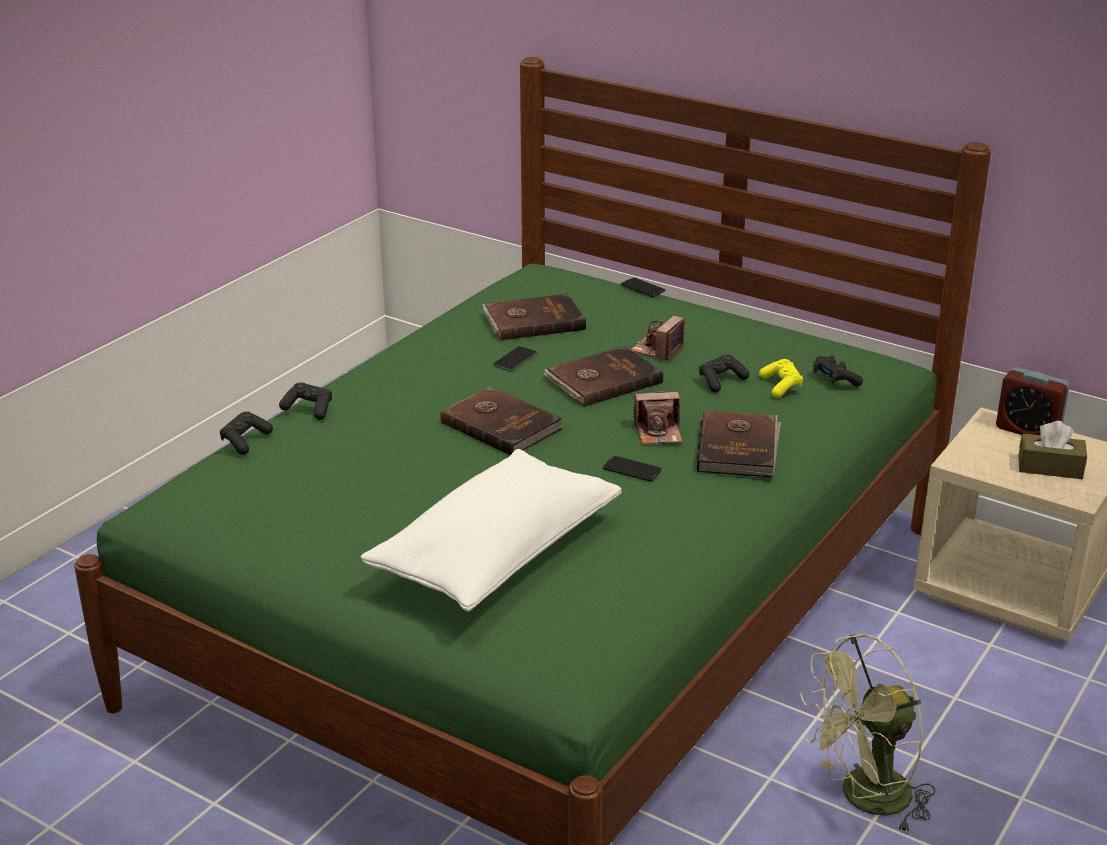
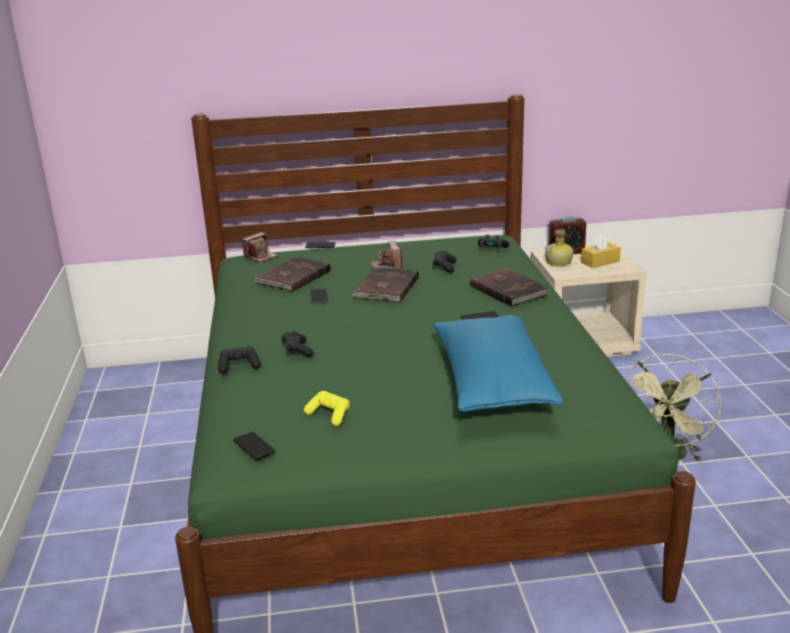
camera: 40 degrees left, 5 degrees down
(189, 502) = (253, 446): none -> phone
(245, 441) = (228, 399): black game controller -> black game controller (297, 351)
(496, 555) = (492, 384): white pillow -> blue pillow
(501, 425) = (373, 327): brown book -> none
(658, 433) = (460, 298): camera -> camera (261, 257)
(781, 386) = (475, 259): yellow game controller -> yellow game controller (329, 415)
(985, 443) = (559, 263): none -> bottle
(1050, 467) = (600, 262): brown tissue box -> yellow tissue box

